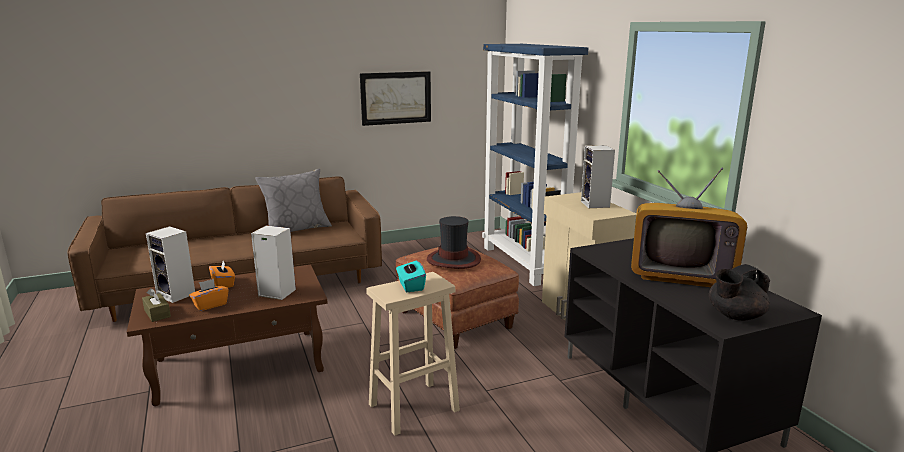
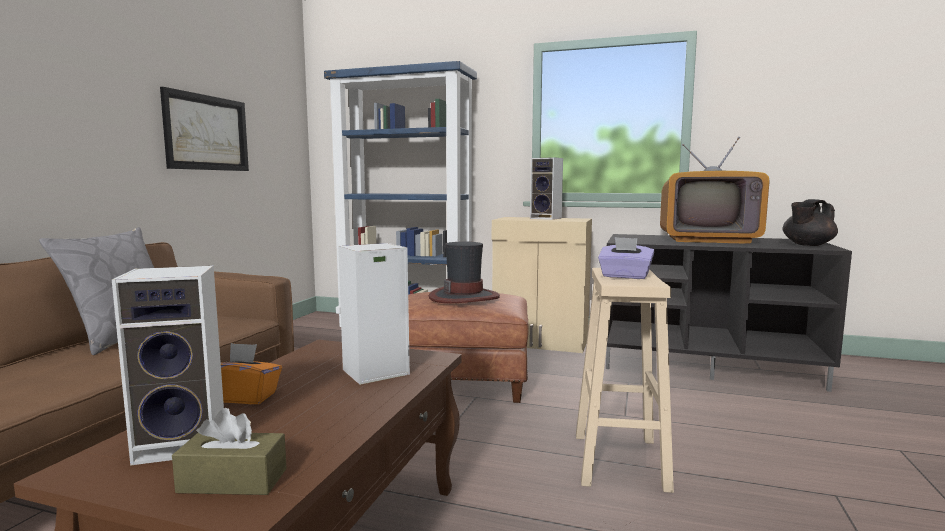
camera: 50 degrees left, 10 degrees down
(210, 305) = (313, 423): orange tissue box -> none
(410, 286) = (625, 276): turquoise tissue box -> purple tissue box
(680, 273) = (708, 240): television -> television turned 45 degrees clockwise
(734, 316) = (807, 245): black teapot -> black teapot turned 45 degrees clockwise

